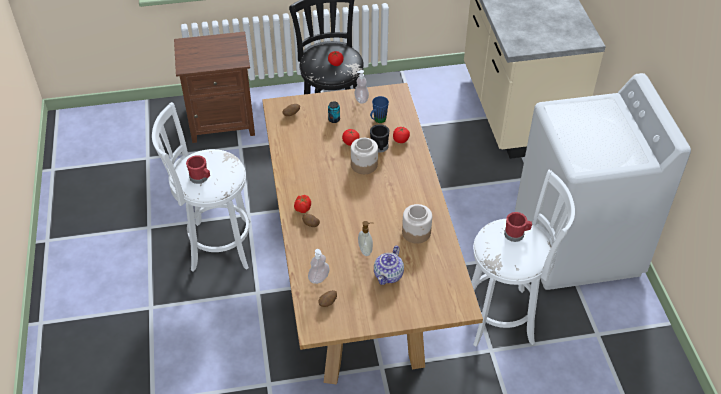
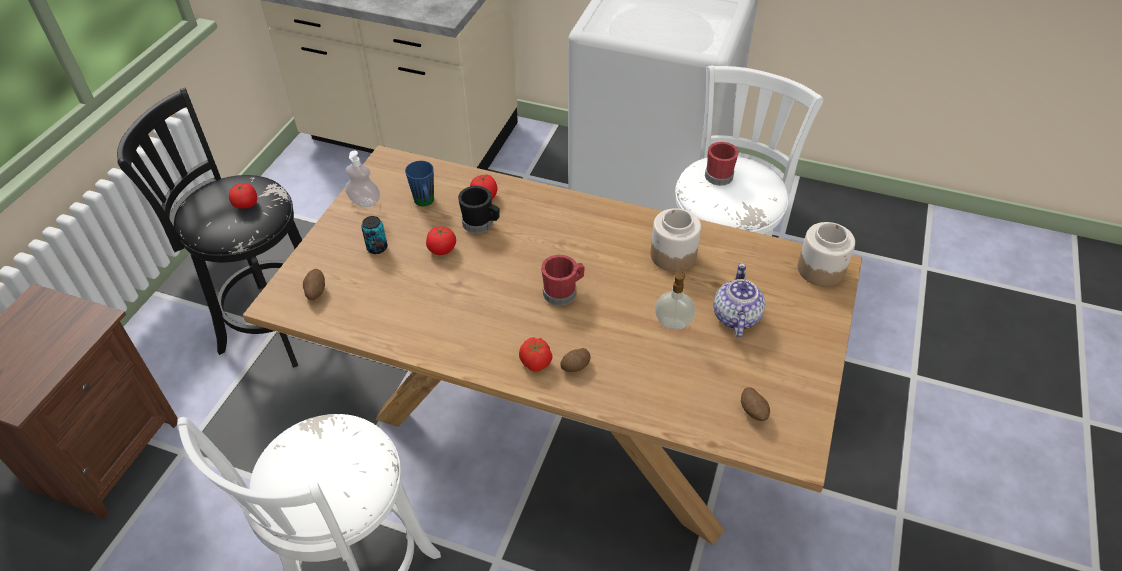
camera: 60 degrees left, 0 degrees up
(200, 178) = (331, 488): red mug -> red mug (563, 292)
(319, 278) = (695, 402): soap dispenser -> none
(364, 165) = (501, 253): jar -> jar (821, 269)
(389, 275) = (735, 317): teapot -> teapot turned 135 degrees counterclockwise

